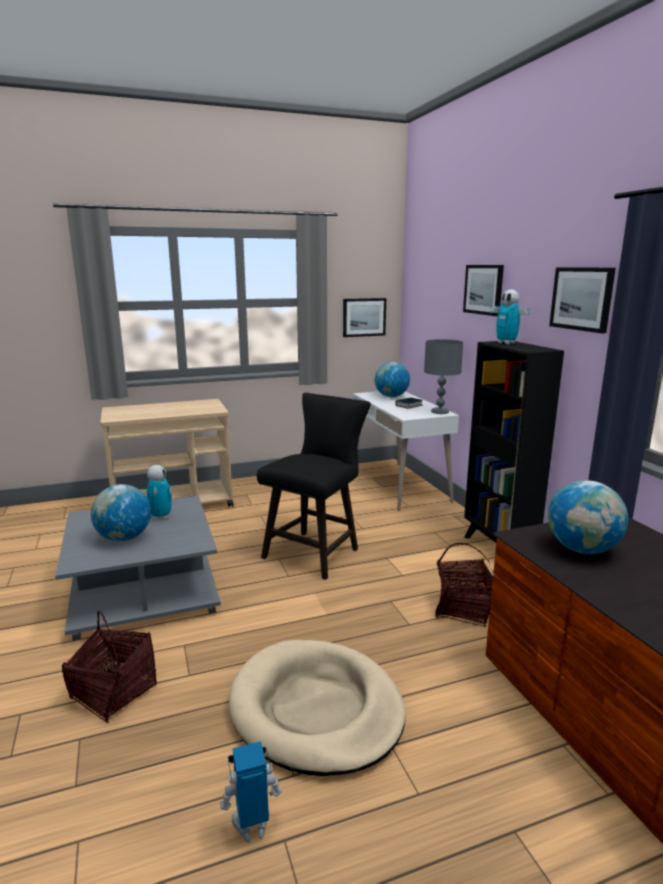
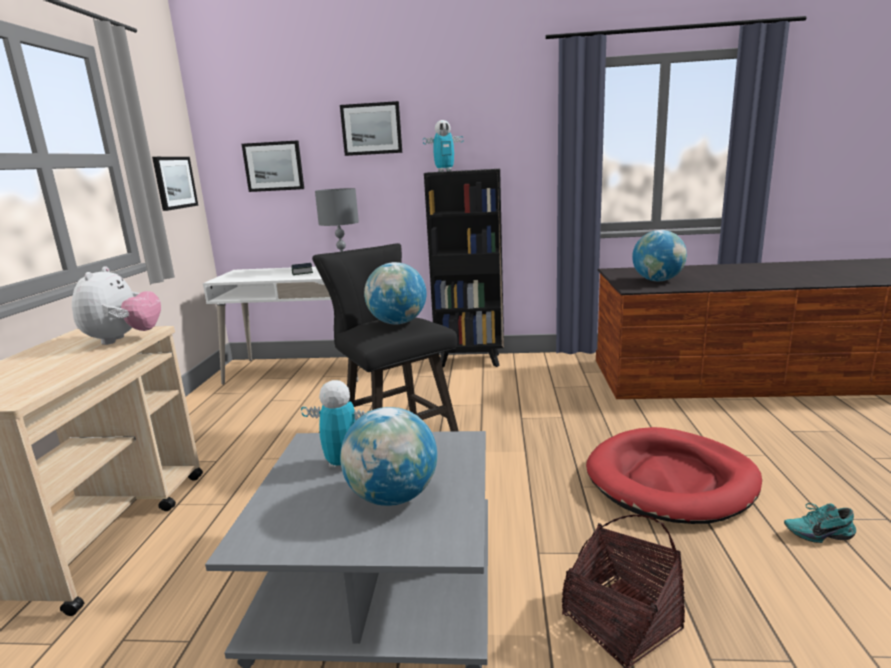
camera: 65 degrees left, 0 degrees up
(199, 410) = (123, 339): none -> plush toy
(252, 827) = (817, 533): toy robot -> turquoise shoe
(316, 709) = (671, 480): beige dog bed -> red dog bed
(391, 396) = (254, 273): globe -> globe (397, 323)
(463, 609) = (551, 393): basket -> none
(582, 299) = (506, 123): picture -> picture (274, 166)

